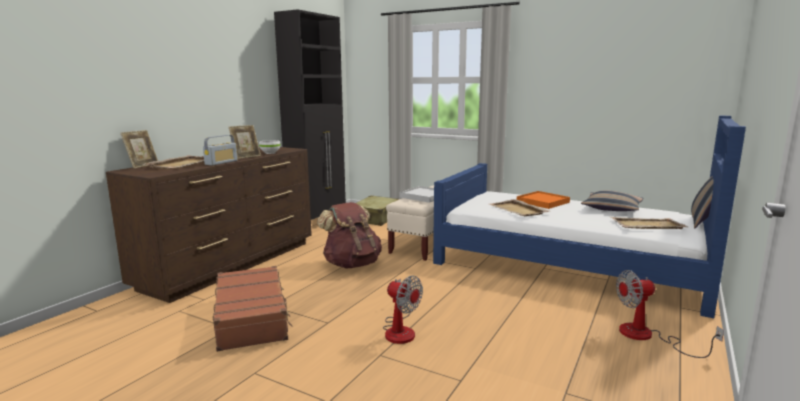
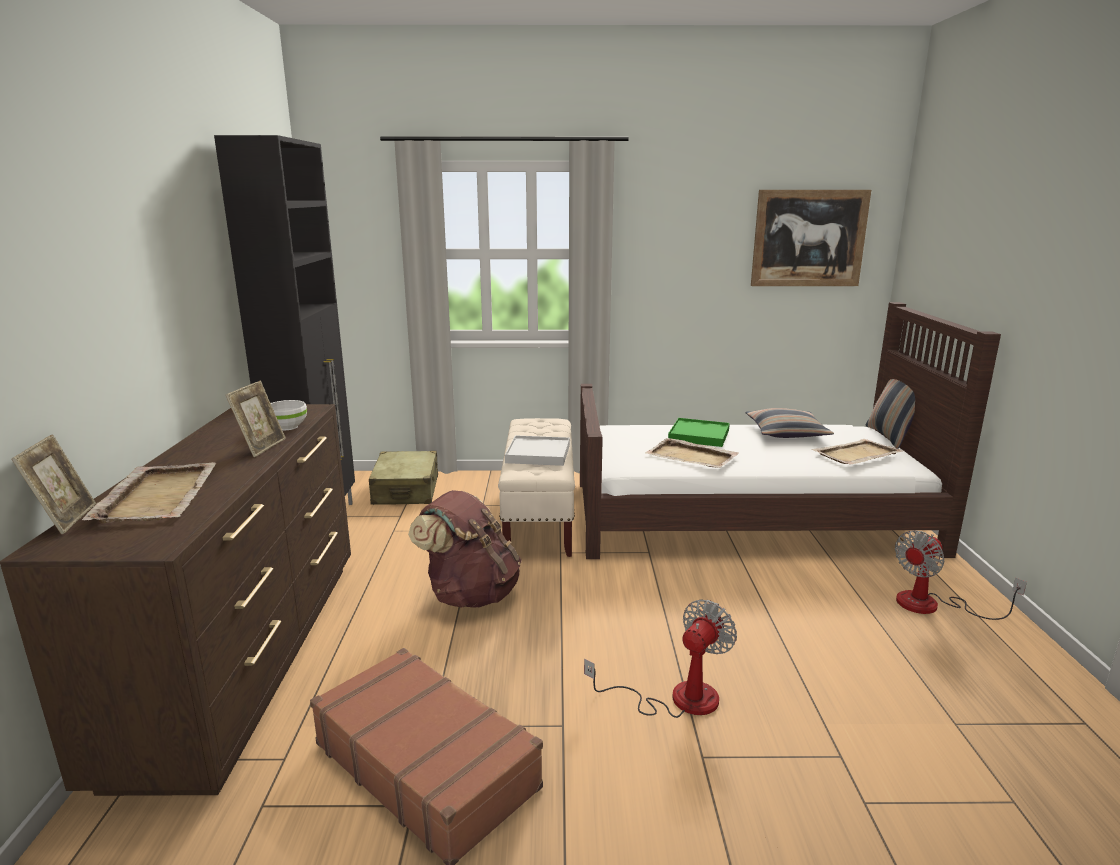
camera: 30 degrees left, 5 degrees up
(221, 162) = (243, 474): radio -> none
(400, 330) = (677, 698): fan -> fan turned 60 degrees counterclockwise
(542, 202) = (699, 435): orange tray -> green tray
(570, 264) = (747, 516): blue bed -> brown bed
(658, 67) = (809, 238): none -> picture

